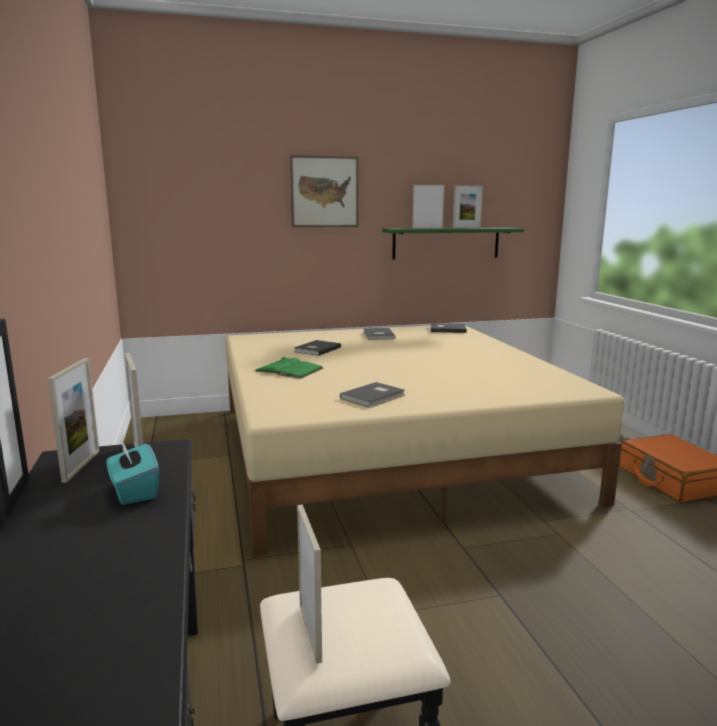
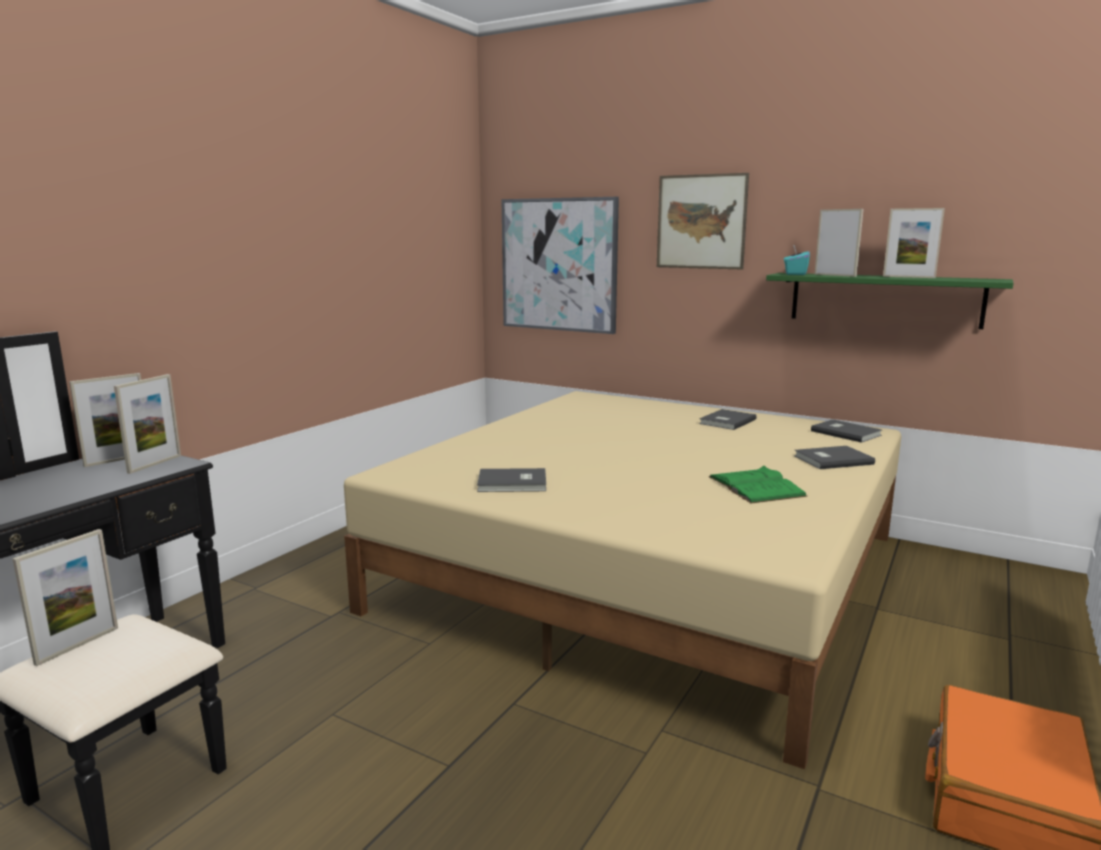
camera: 45 degrees right, 0 degrees up
(134, 491) = (84, 484): turquoise tissue box -> turquoise tissue box (795, 274)
(199, 228) = (559, 265): none -> picture
(289, 369) = (523, 436): green book -> green book (756, 486)
(316, 349) = (609, 422): grey book -> grey book (831, 459)

